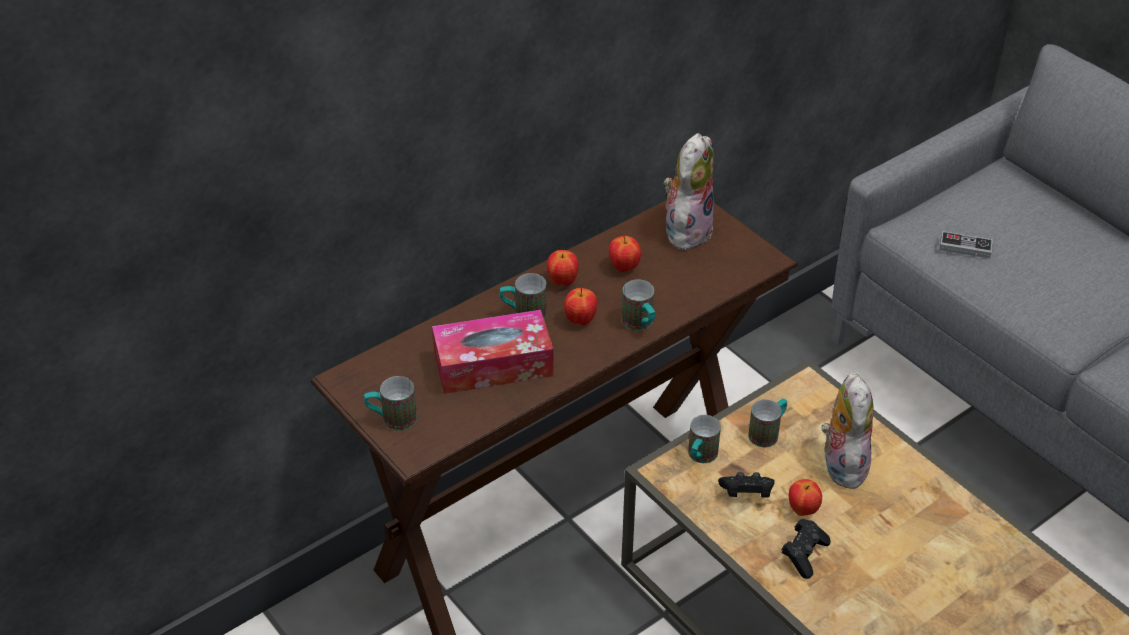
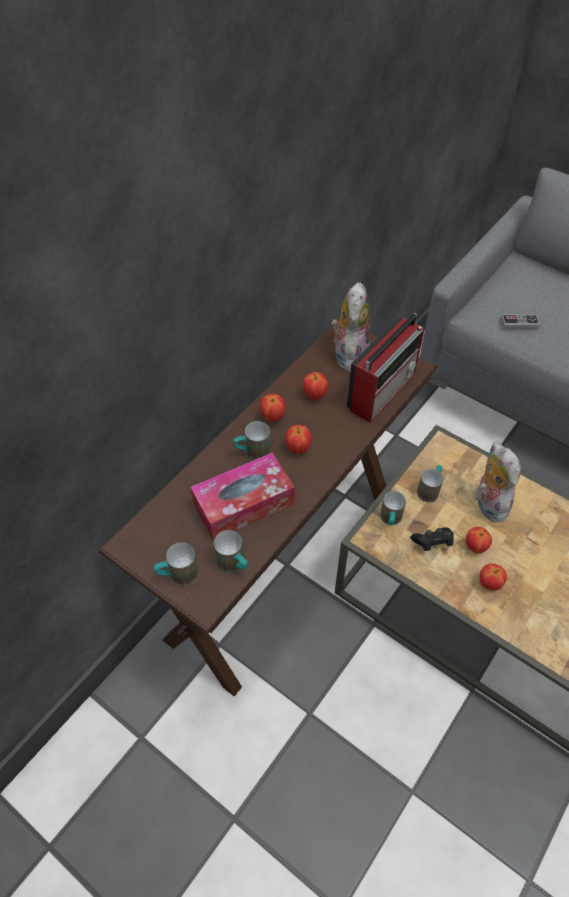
camera: 15 degrees left, 10 degrees up
(640, 325) = (344, 443): mug -> mug (234, 565)
(713, 277) = (383, 390): none -> radio
(804, 554) = (489, 584): black game controller -> apple

